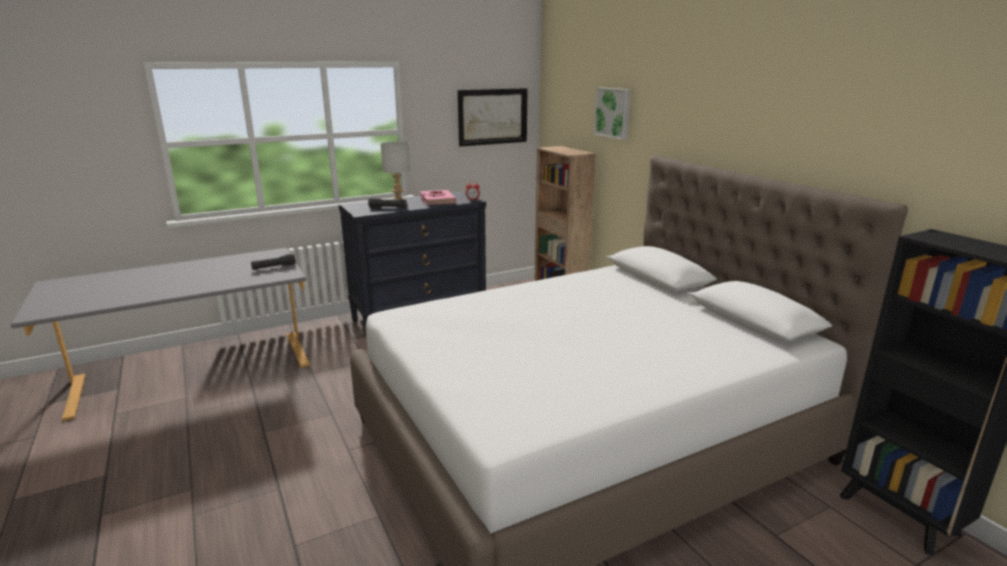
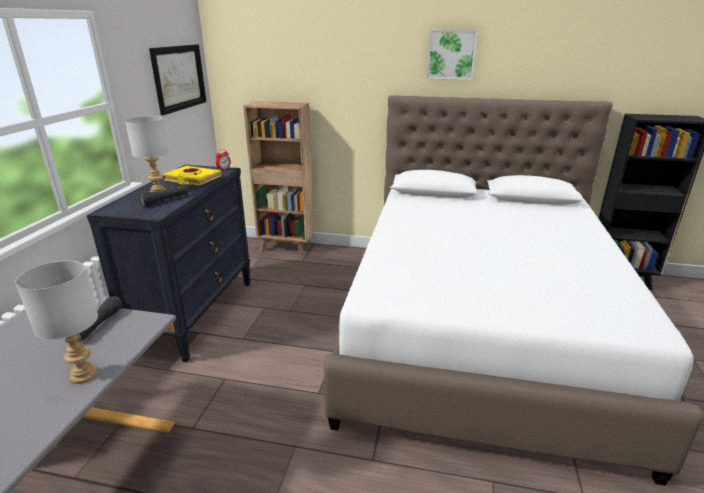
camera: 50 degrees left, 5 degrees up
(228, 282) = (84, 374): none -> grey table lamp
(437, 200) = (193, 179): pink book -> yellow book
(613, 113) = (325, 62): picture -> picture (451, 54)

